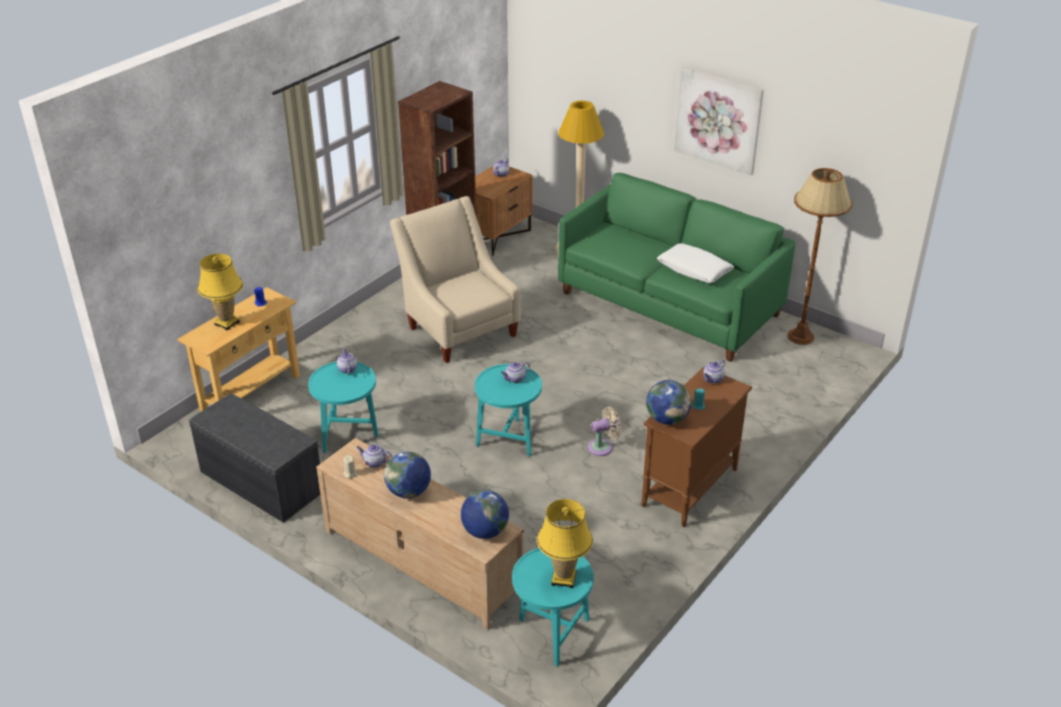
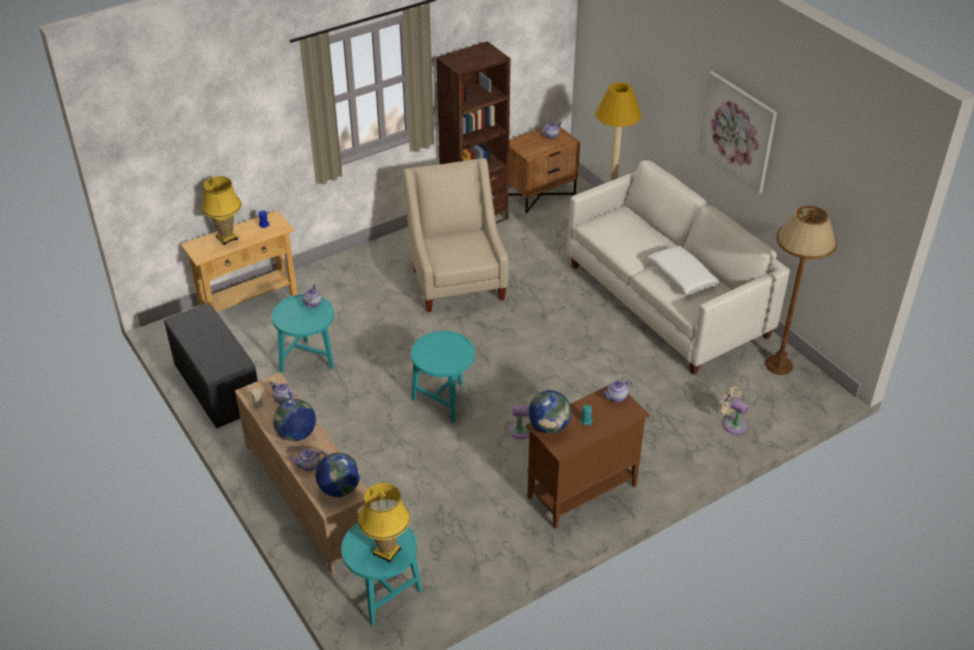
camera: 20 degrees right, 5 degrees up
(515, 379) = (451, 348): teapot -> teapot (308, 466)
(669, 303) = (667, 300): green sofa -> white sofa
(790, 395) = (732, 424): none -> beige fan

